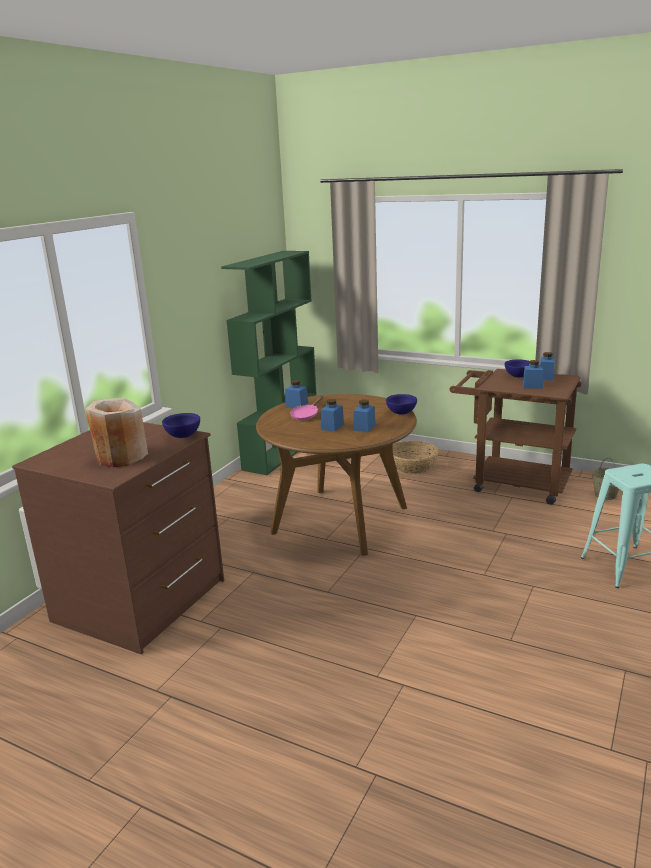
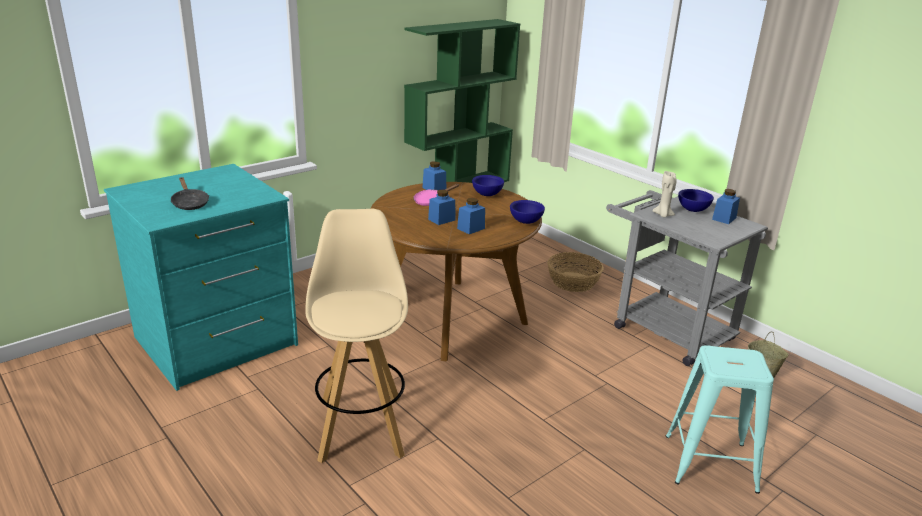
camera: 20 degrees right, 5 degrees up
(121, 457) = (189, 203): beige vase -> black frying pan
(142, 601) = (217, 342): brown dresser -> turquoise dresser
(183, 436) = (262, 196): blue bowl -> blue bowl (487, 195)
(343, 627) = (361, 426): none -> beige stool
(502, 384) = (663, 215): none -> beige candle
(512, 483) = (664, 329): brown cart -> grey cart
(532, 386) = (695, 225): blue jar -> none

